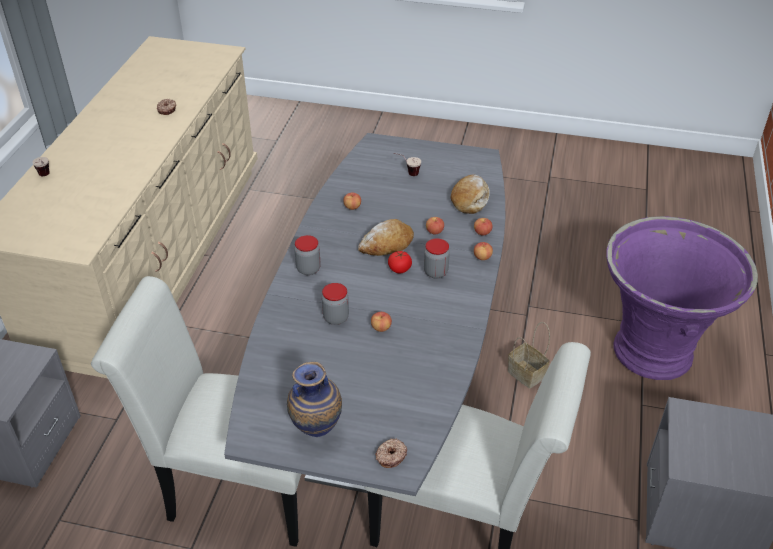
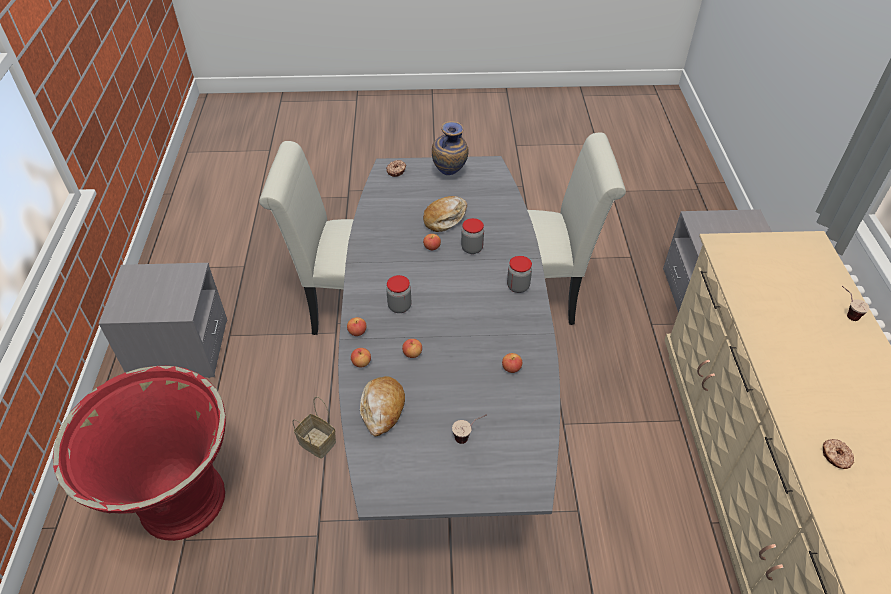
camera: 165 degrees right, 5 degrees up
(387, 244) = (456, 327): bread -> bread (445, 218)
(399, 269) = (434, 303): tomato -> none
(654, 351) = (180, 502): purple planter -> red planter

